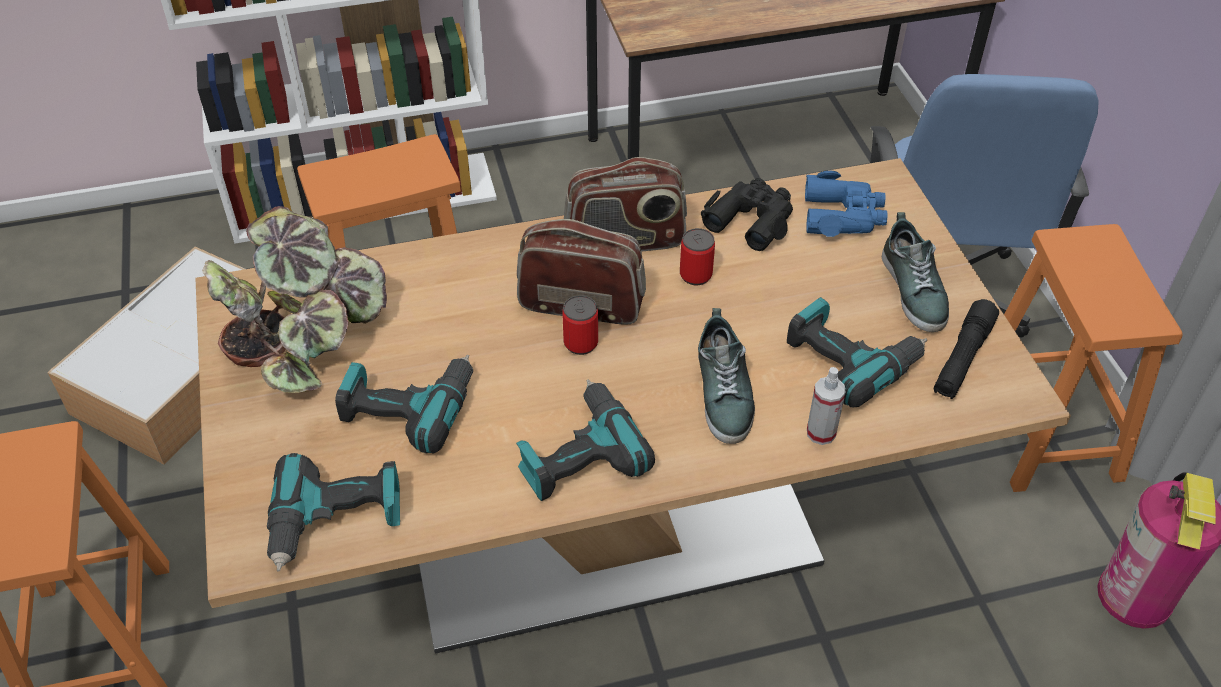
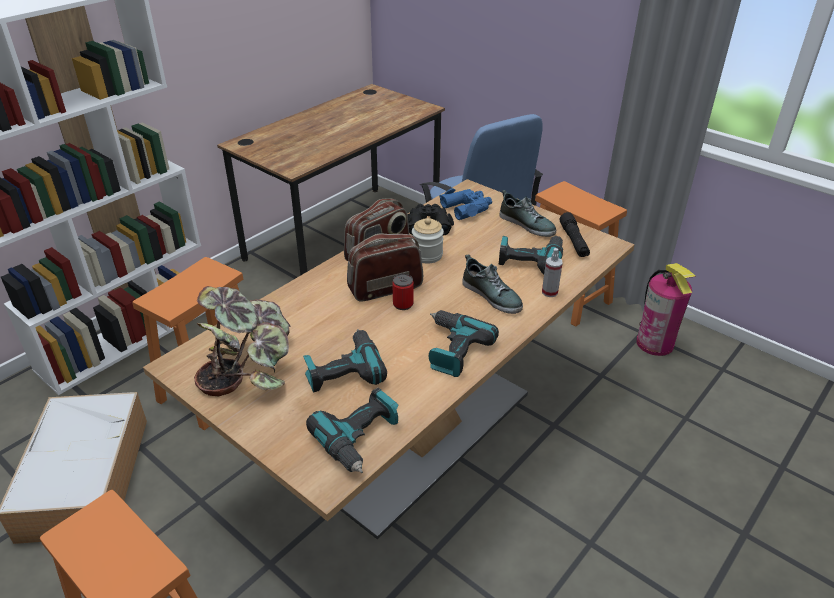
camera: 35 degrees left, 10 degrees down
(695, 275) = (427, 255): can -> jar

